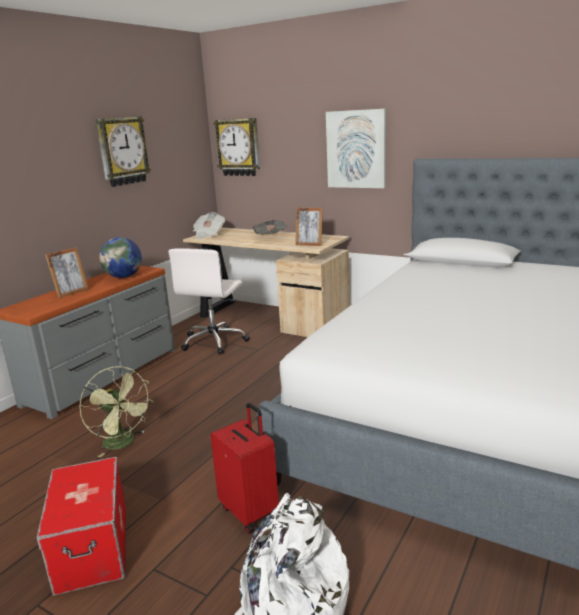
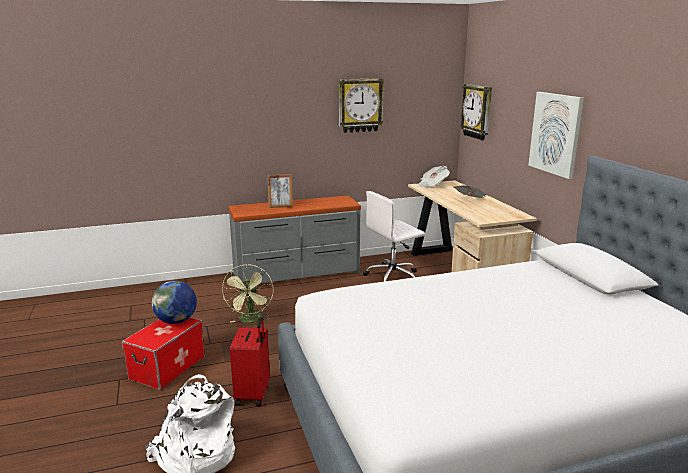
camera: 40 degrees right, 0 degrees up
(124, 277) = (326, 204): globe -> globe (176, 321)
(309, 244) = (484, 216): picture frame -> none

